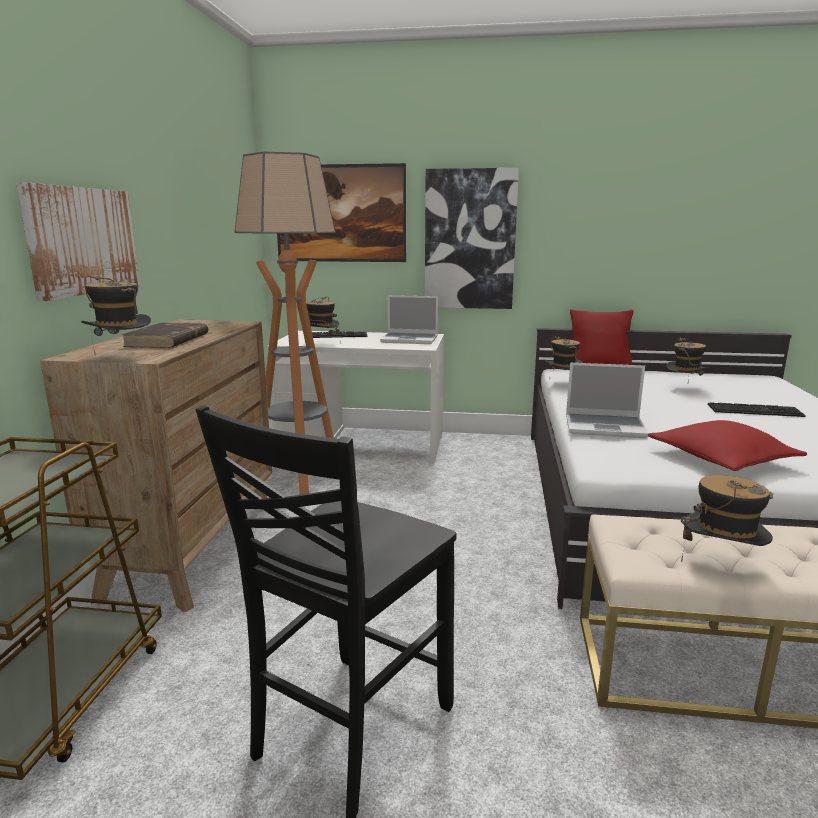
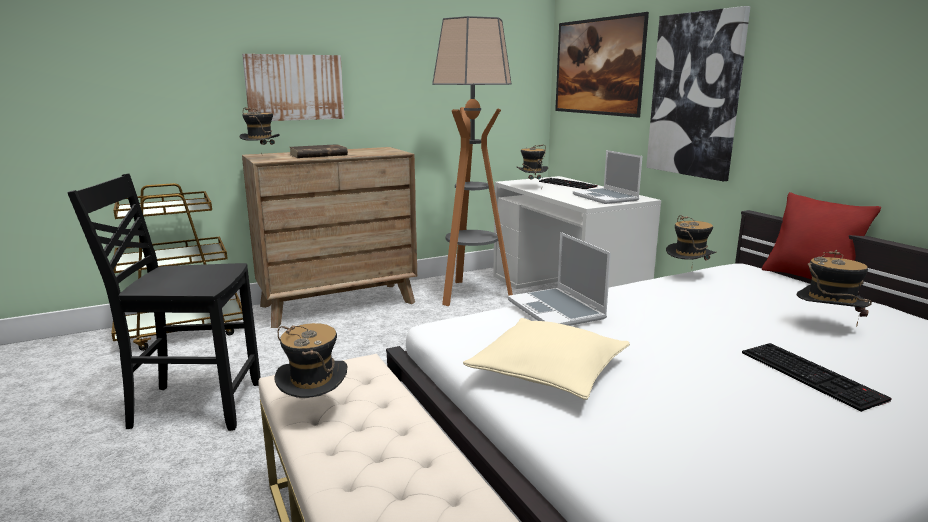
camera: 55 degrees right, 0 degrees up
(721, 459) = (548, 371): red pillow -> beige pillow

